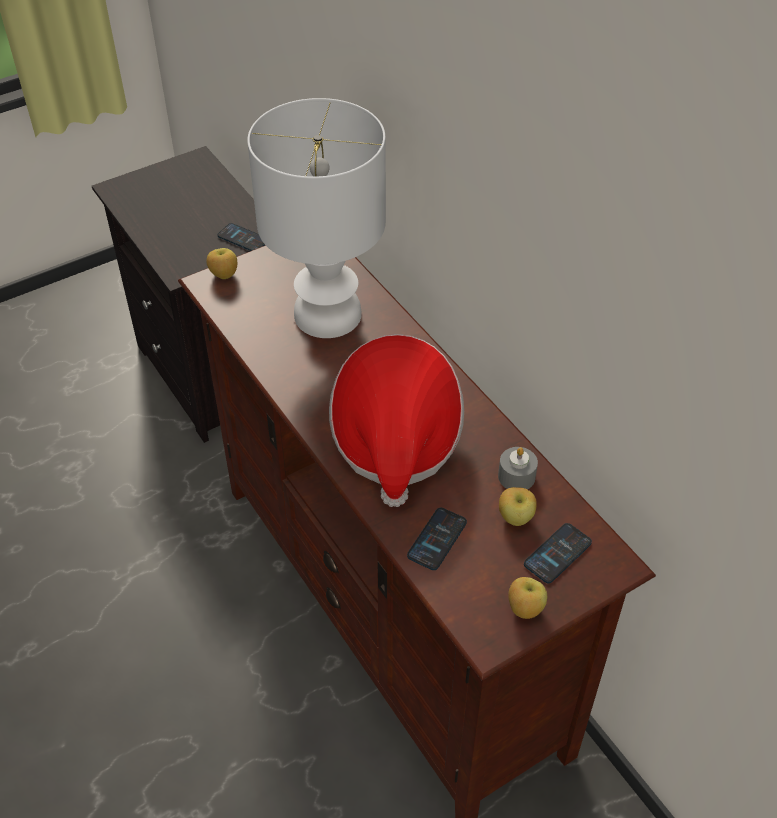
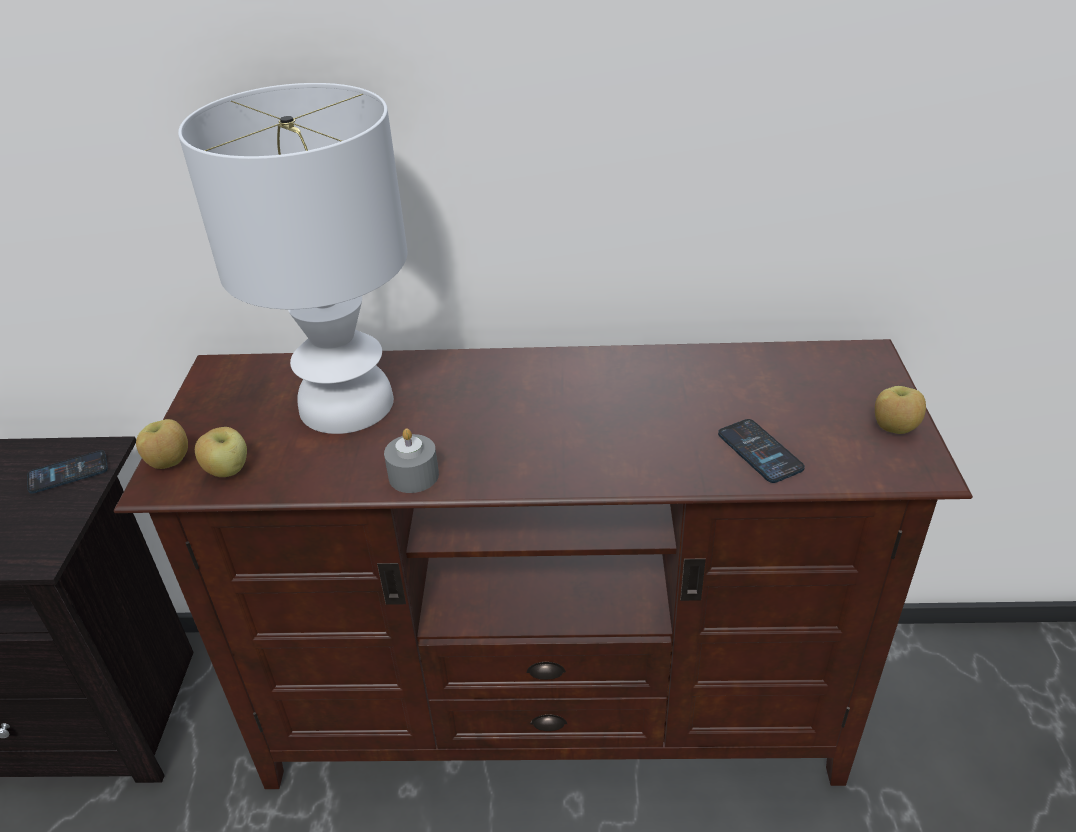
camera: 55 degrees left, 10 degrees down
(395, 441) = (593, 428): hat -> none
(516, 476) = (712, 367): grey candle -> grey candle (413, 475)
(516, 518) = (768, 389): apple -> apple (228, 471)
(557, 554) = (832, 381): phone -> none

